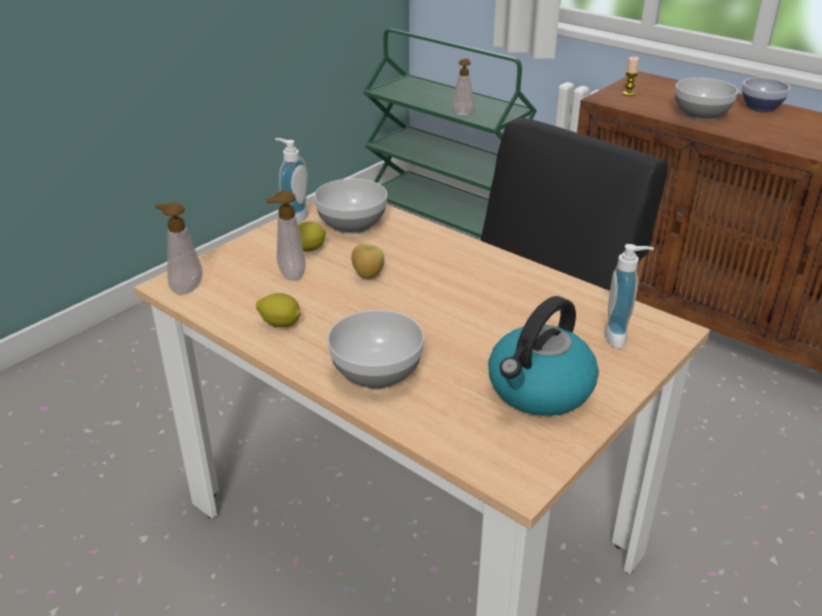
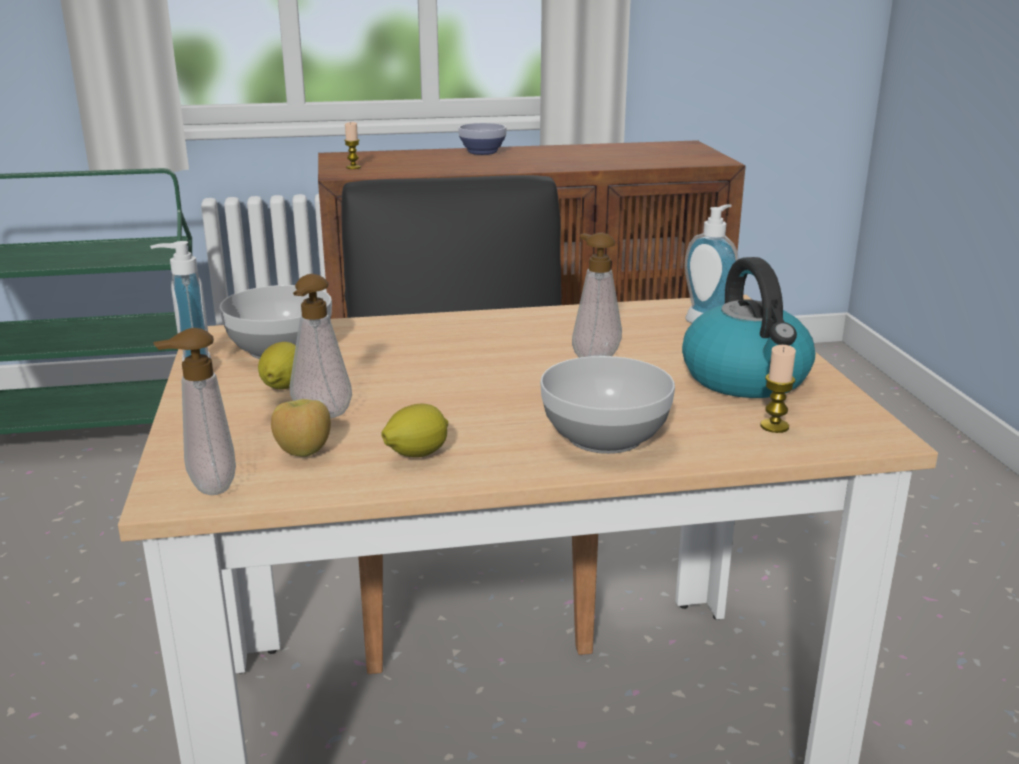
camera: 50 degrees left, 10 degrees down
(367, 276) = (408, 378): apple -> apple (303, 453)
(463, 113) = (110, 260): soap dispenser -> soap dispenser (593, 357)
(475, 430) = (774, 426): none -> candle
(702, 114) = (449, 165): bowl -> none

